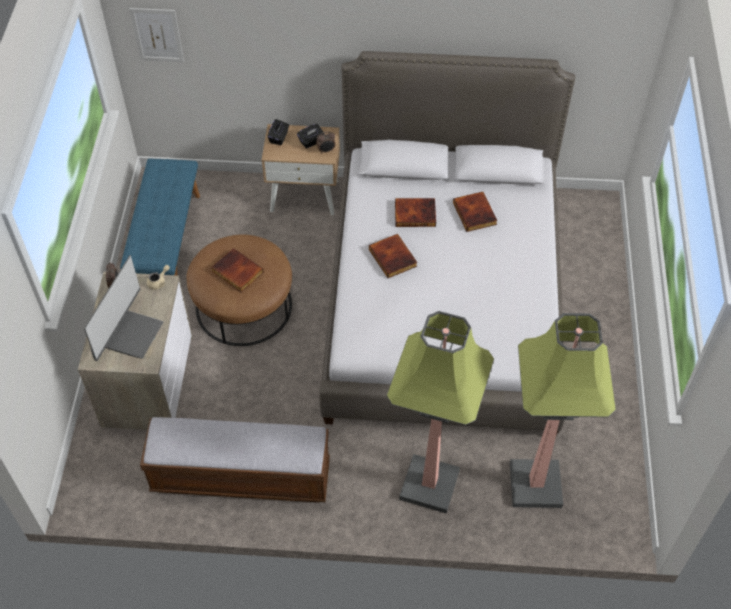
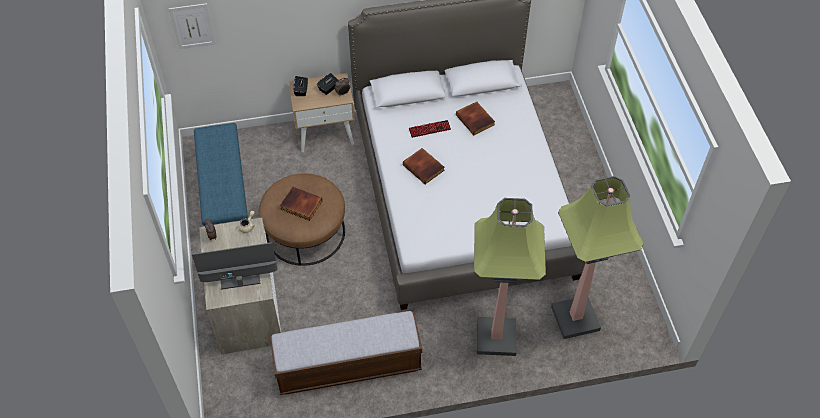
camera: 15 degrees left, 0 degrees up
(130, 333) = (239, 272): monitor -> monitor turned 105 degrees counterclockwise
(415, 213) = (429, 129): book -> keyboard

